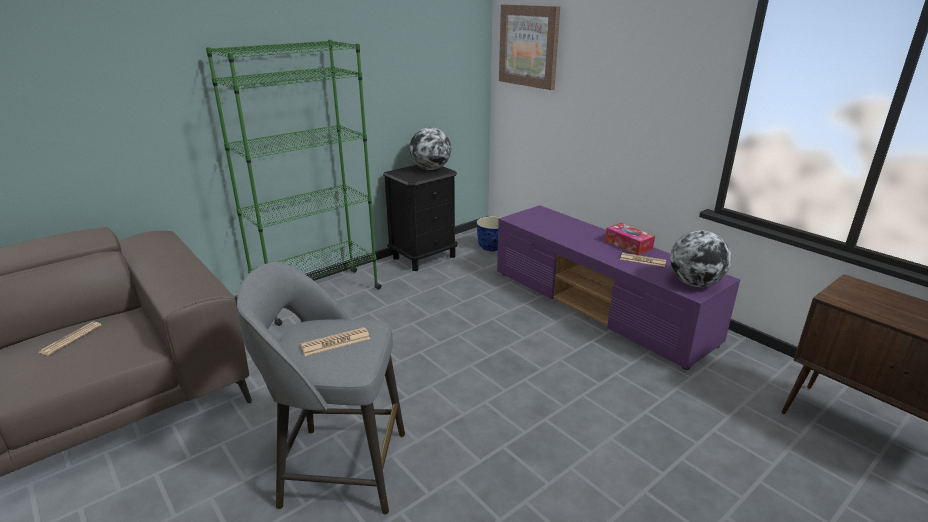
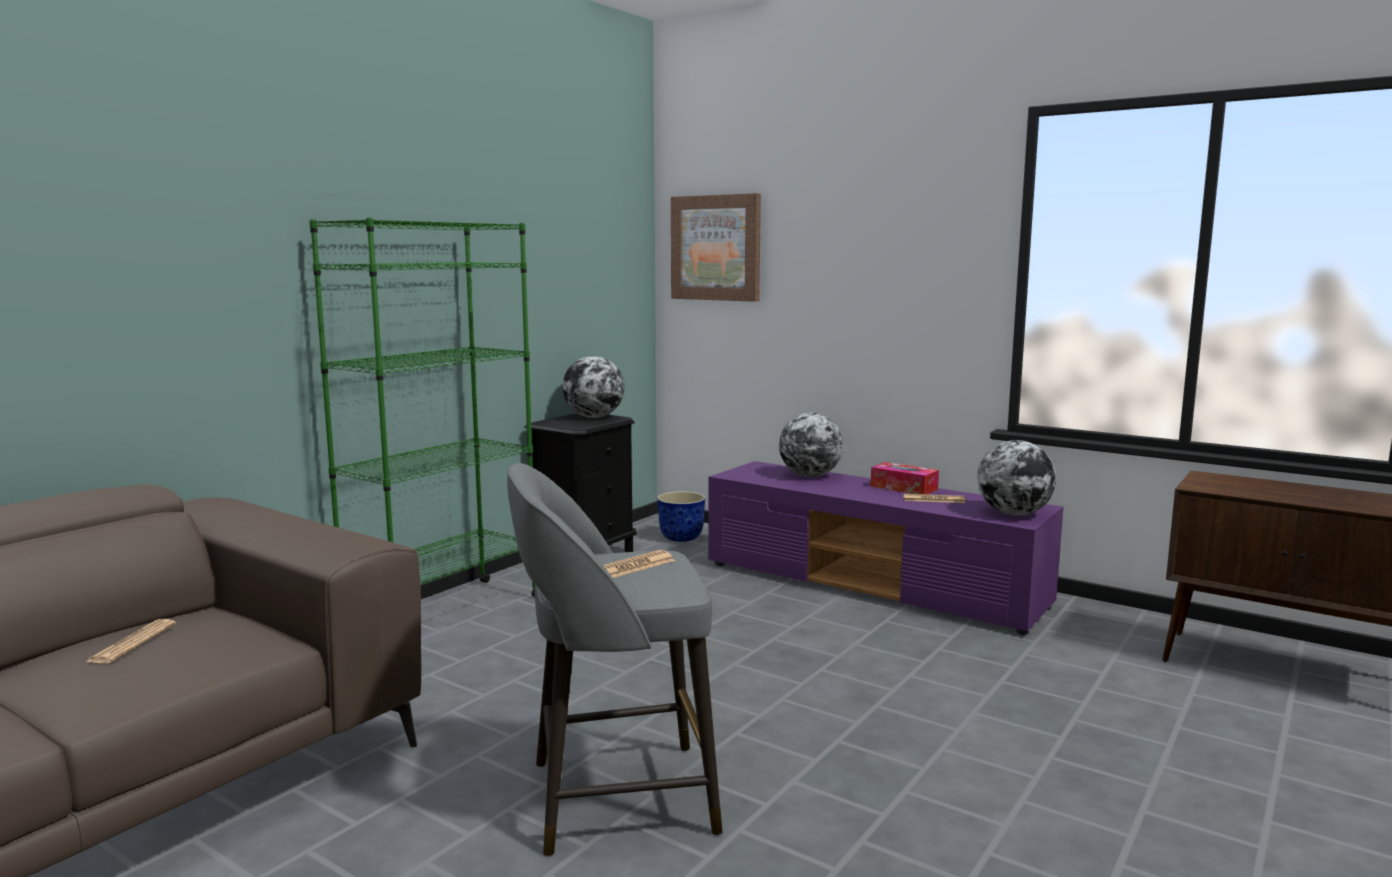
camera: 15 degrees left, 15 degrees down
(568, 225) = (810, 476): none -> globe

